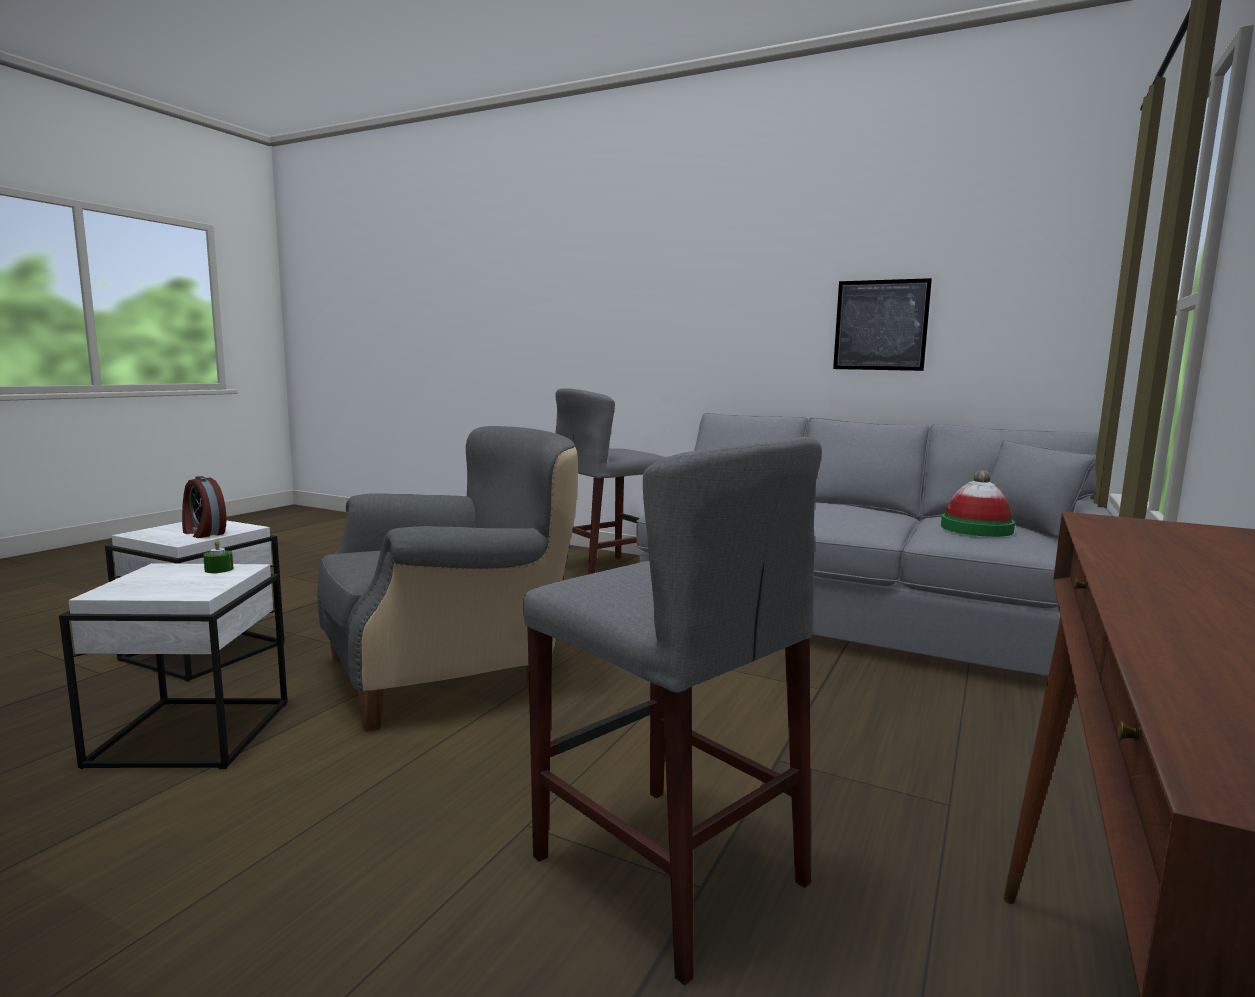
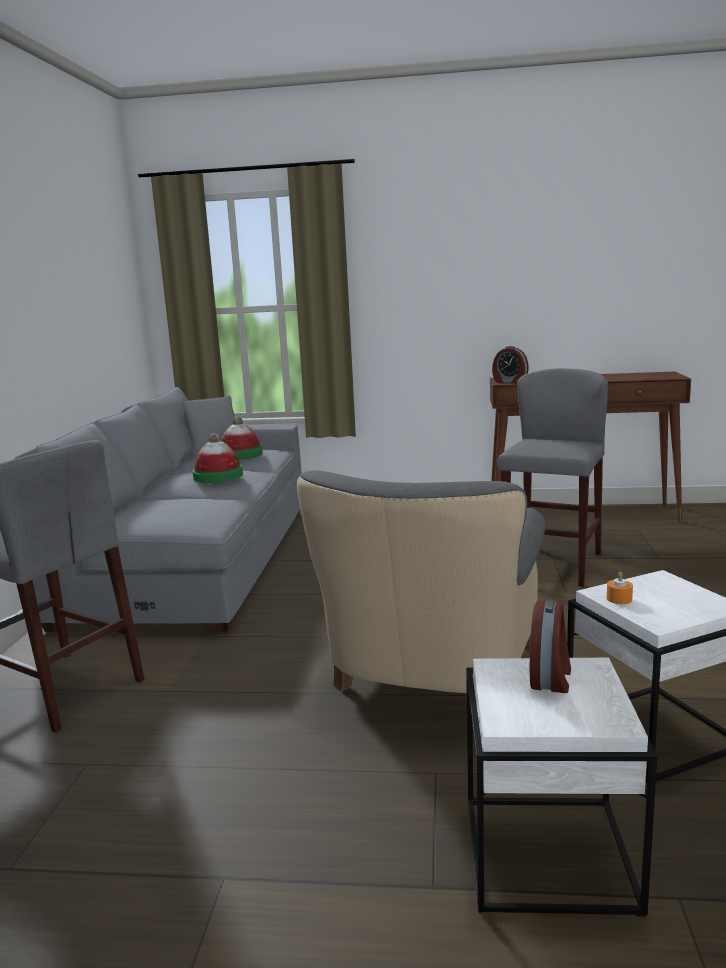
camera: 110 degrees left, 5 degrees up
(219, 569) = (619, 599): green candle -> orange candle
(452, 672) = (433, 672): grey armchair -> grey armchair turned 105 degrees counterclockwise
(833, 512) = (218, 476): none -> hat
(880, 325) = (67, 326): picture -> none
(1127, 525) = (509, 382): none -> alarm clock

